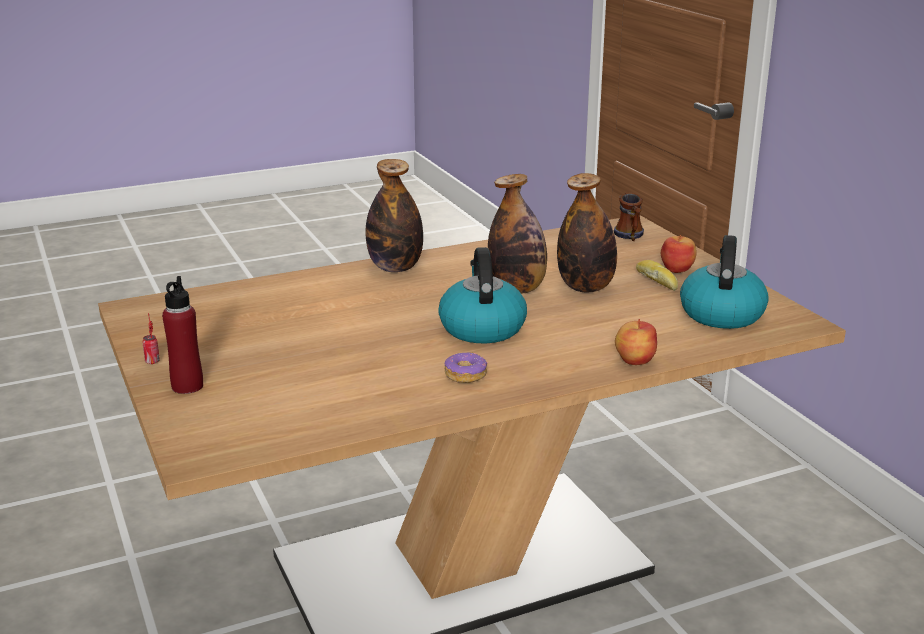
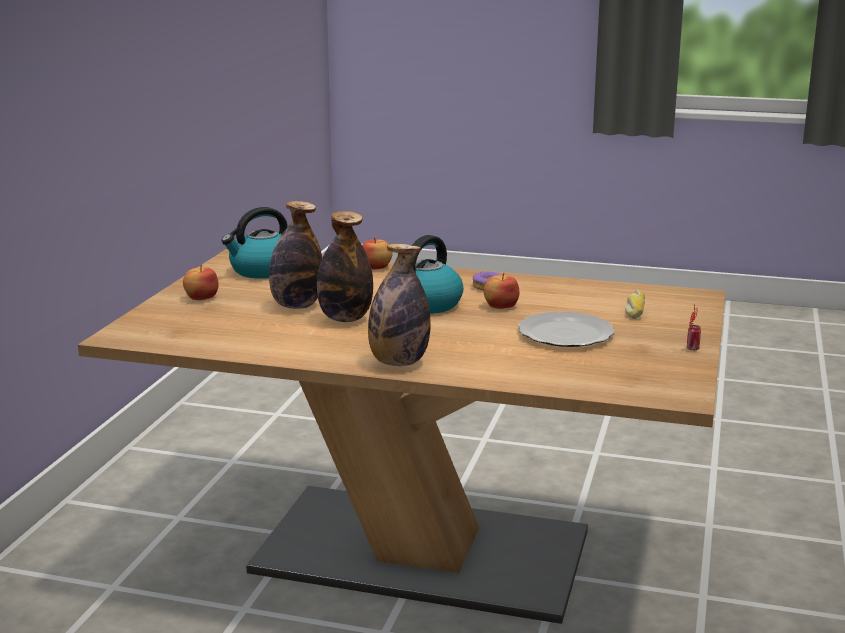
camera: 140 degrees left, 5 degrees down
(187, 386) = (677, 327): red bottle -> none
(298, 339) = (565, 333): none -> plate
(407, 351) = (500, 306): none -> apple
(630, 237) = (153, 327): mug -> none
(658, 281) = (240, 295): bread -> bread (634, 310)

